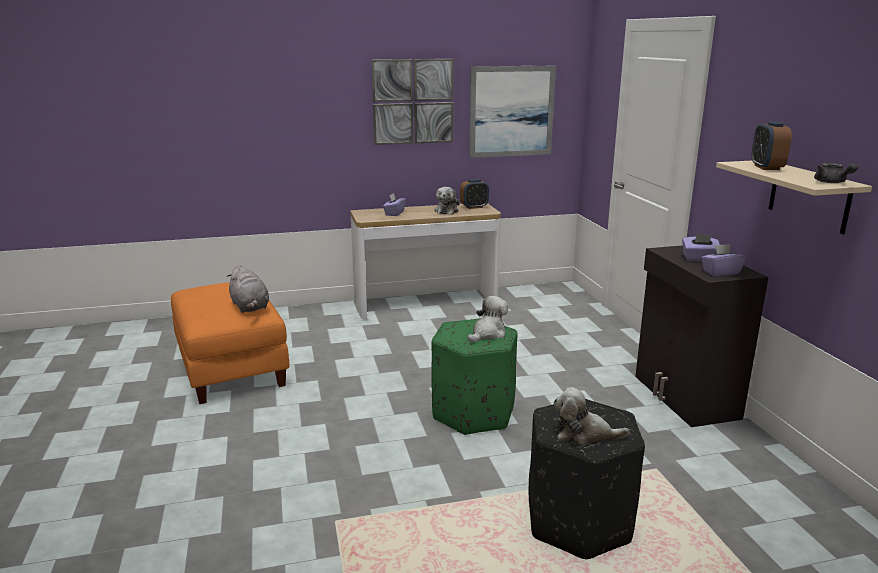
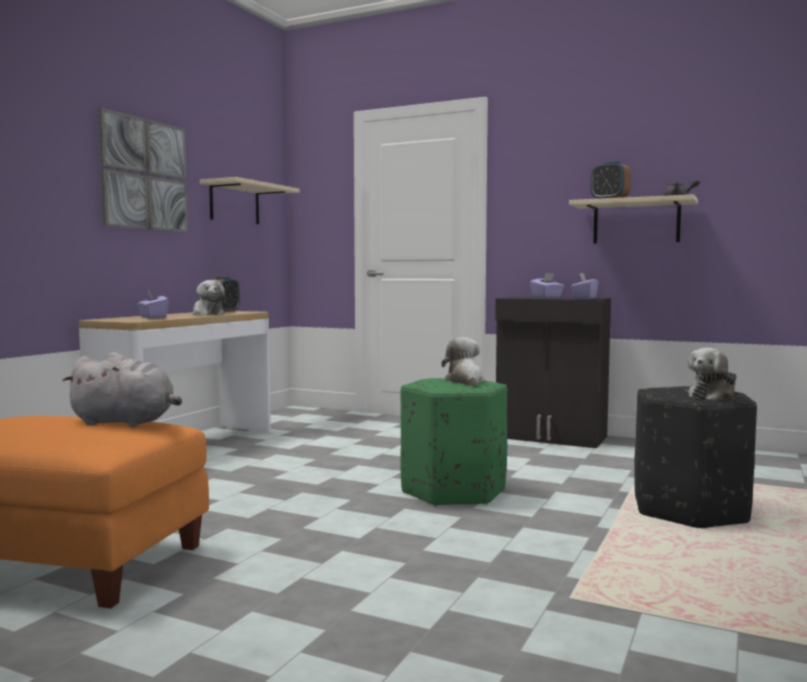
camera: 50 degrees left, 15 degrees down
(511, 111) = (234, 203): picture -> beige shelf

